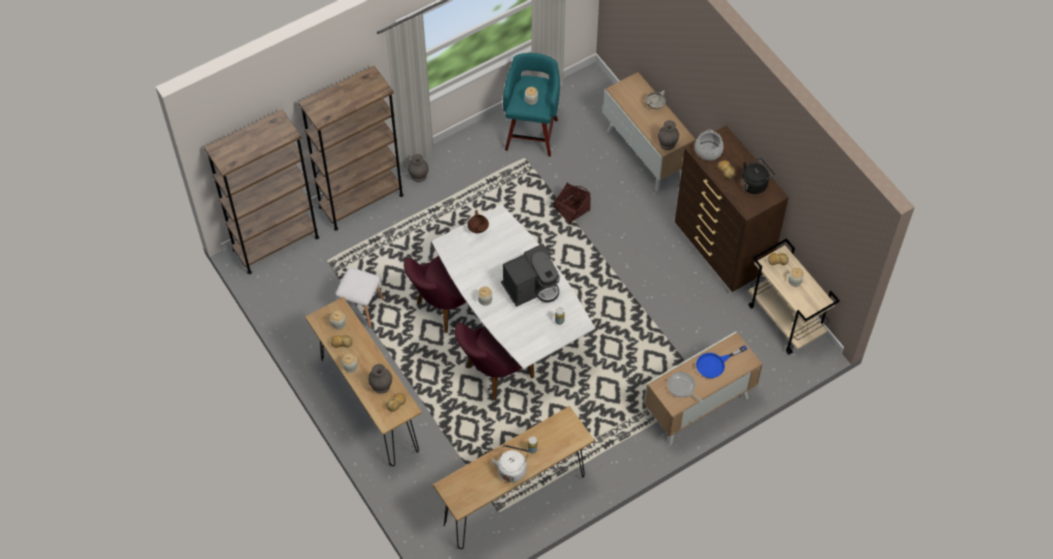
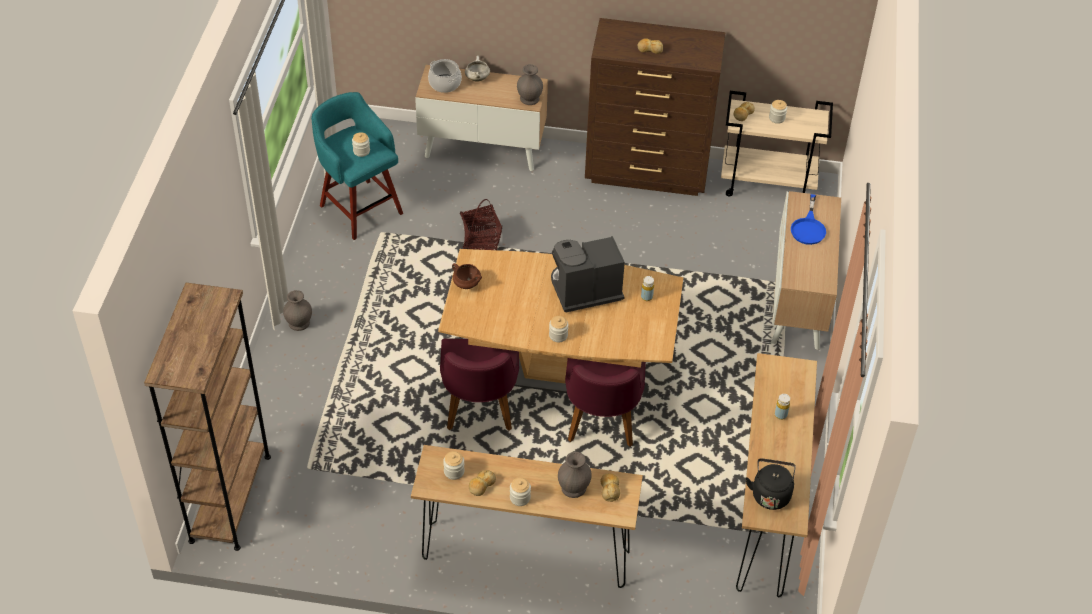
camera: 50 degrees left, 10 degrees down
(361, 201) = (269, 389): brown bookcase -> none
(361, 307) = (398, 478): white stool -> none
(512, 324) = (559, 371): white dining table -> brown dining table
(512, 469) = (788, 447): white kettle -> none
(531, 287) = (584, 291): coffee machine -> coffee machine turned 120 degrees counterclockwise
(682, 387) = (811, 266): frying pan -> none
(708, 151) = (614, 45): cooking pot -> cooking pot (445, 83)
(755, 184) = (686, 41): black kettle -> black kettle (770, 494)

